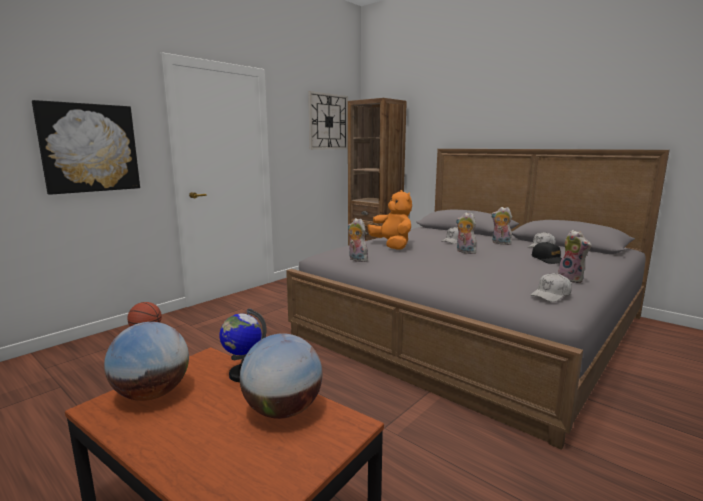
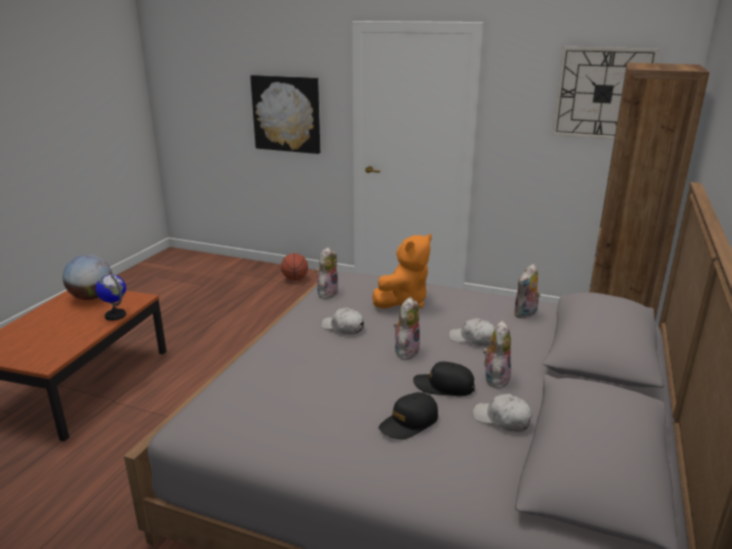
camera: 70 degrees right, 10 degrees up
(283, 410) = (67, 339): globe -> none
(508, 251) = (444, 386): none -> black cap
(551, 295) = (226, 417): white cap -> white cap (343, 327)
(572, 279) = (306, 440): plush toy -> plush toy (526, 314)

